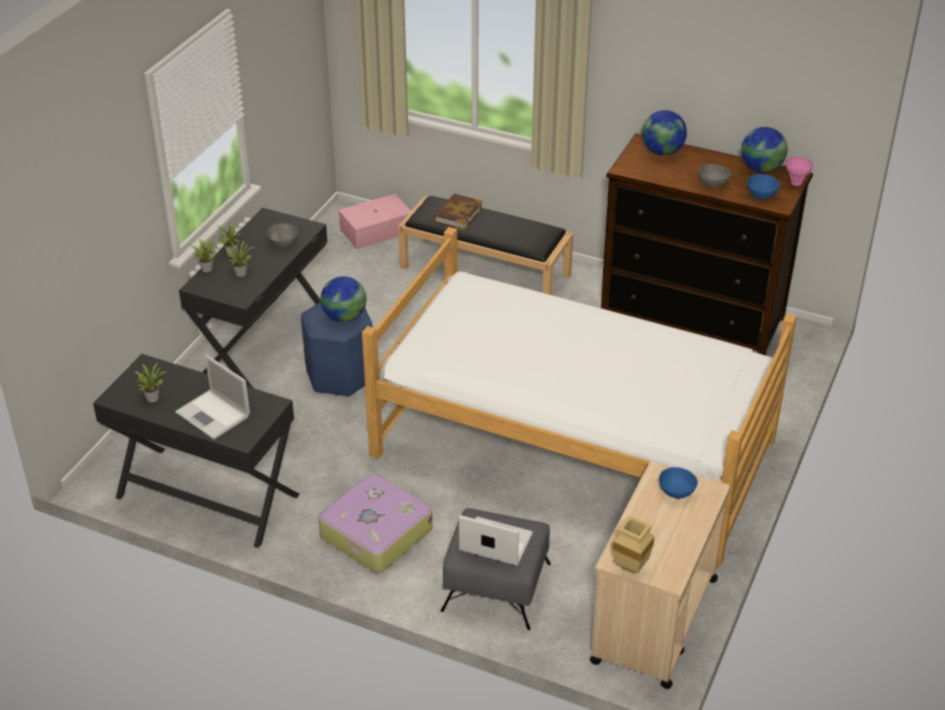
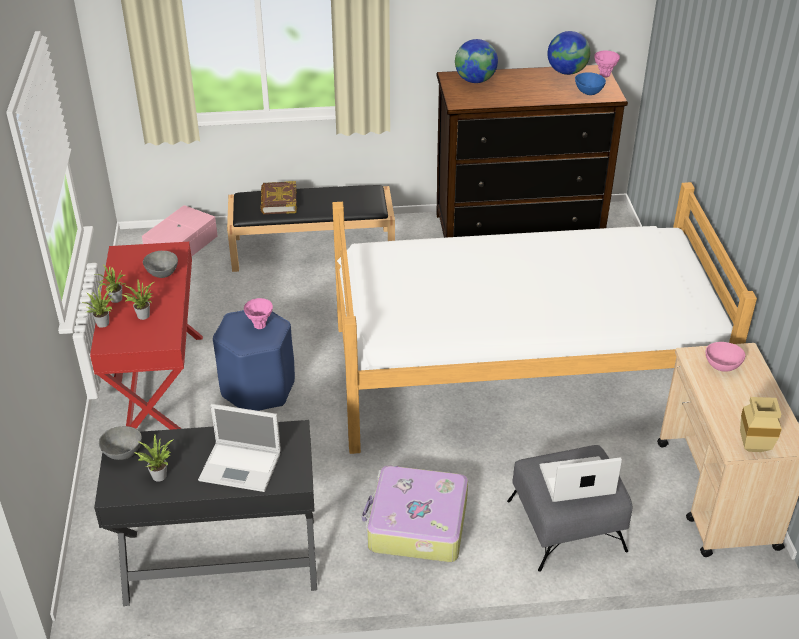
camera: 30 degrees left, 0 degrees up
(264, 347) = (159, 389): black desk -> red desk
(344, 317) = (260, 326): globe -> pink vase
(676, 493) = (723, 366): blue bowl -> pink bowl
(713, 184) = (543, 94): grey bowl -> grey bowl (123, 453)

